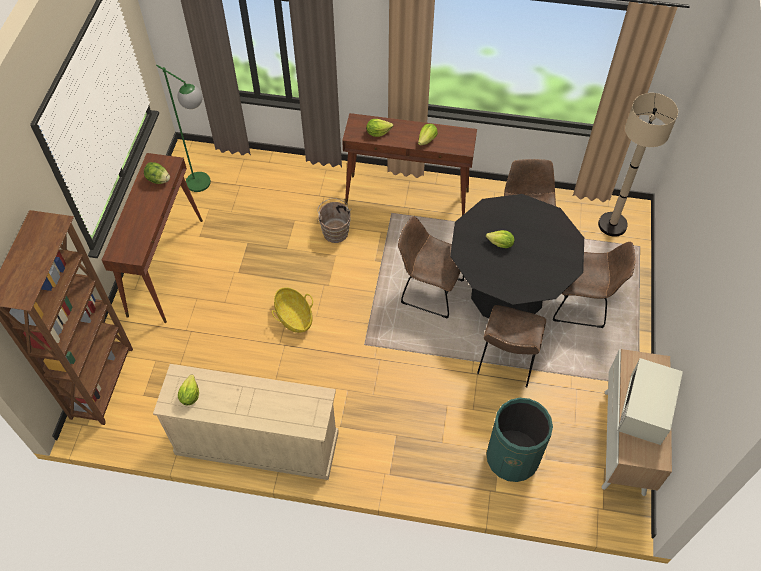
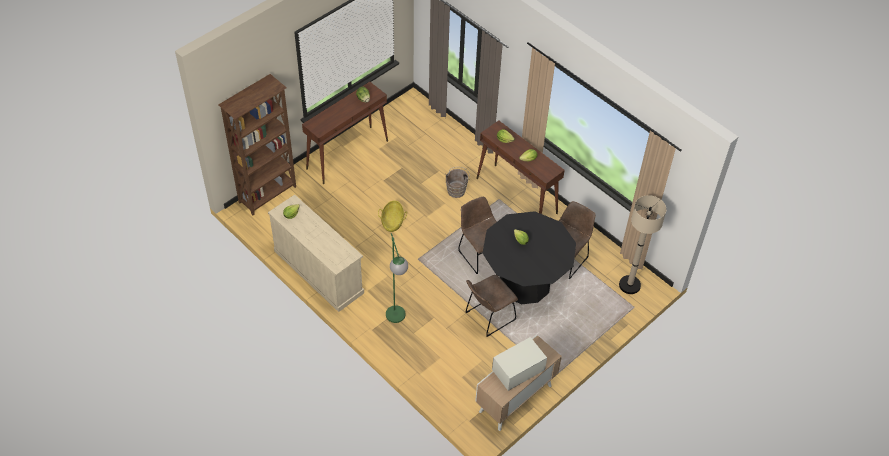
camera: 35 degrees right, 5 degrees down
(205, 186) = (405, 123): green floor lamp -> green floor lamp (397, 320)
(512, 457) = (444, 365): green trash can -> none
(582, 304) = (564, 316): brown chair -> none

